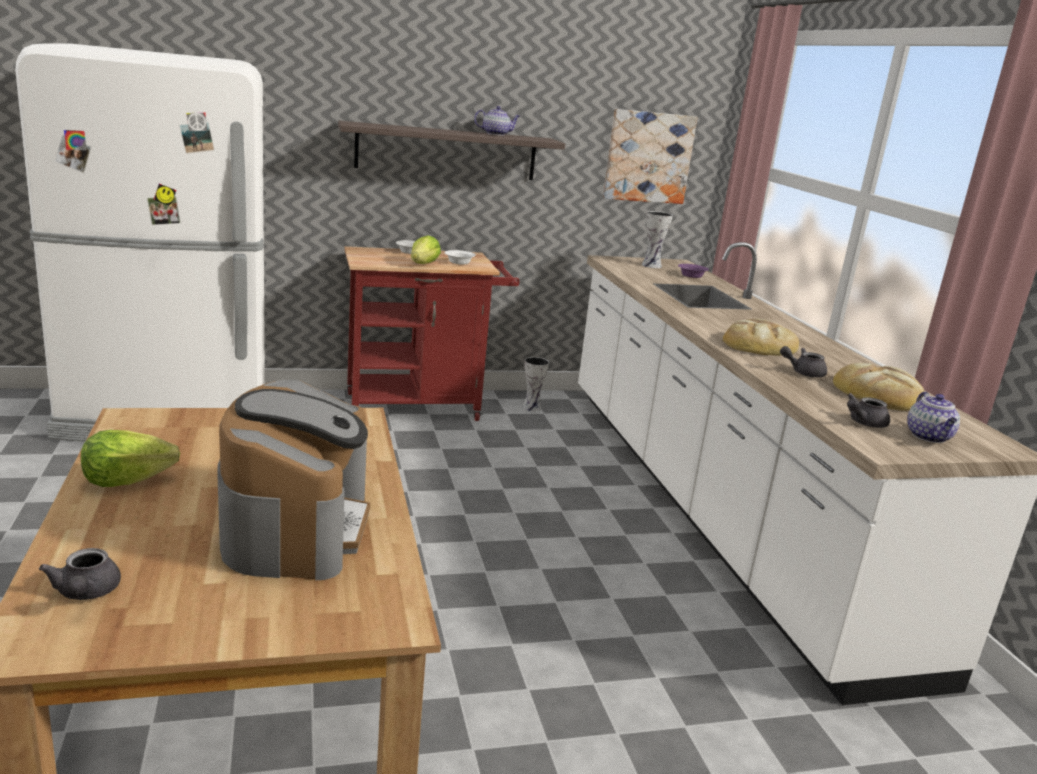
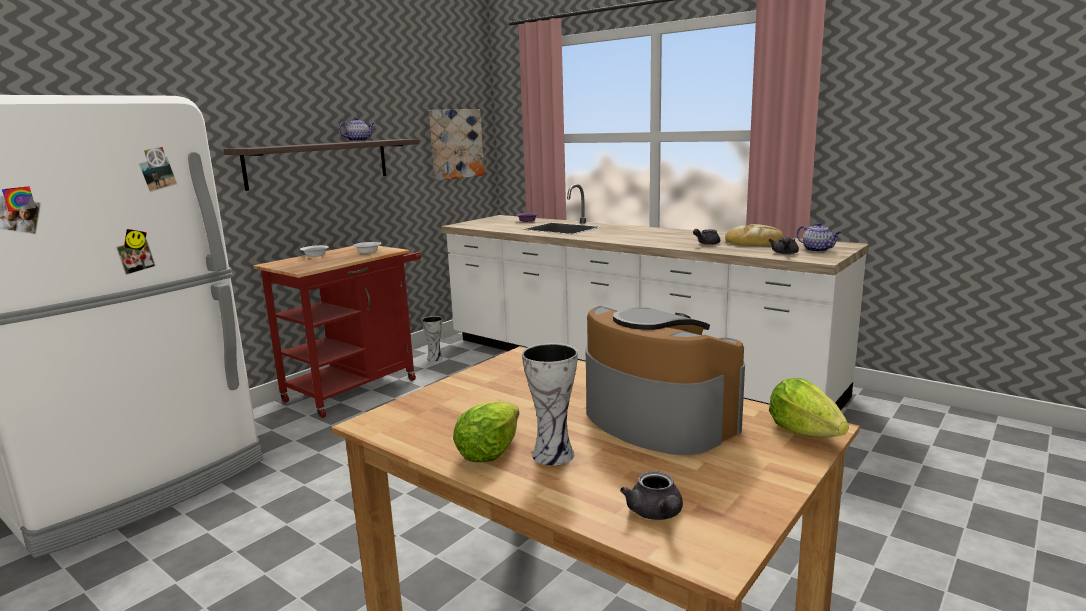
camera: 35 degrees left, 5 degrees down
(86, 593) = (656, 514): grey teapot -> grey teapot turned 45 degrees clockwise
(423, 264) = (348, 259): lettuce -> lettuce (804, 432)
(652, 265) = (492, 221): vase -> vase (555, 454)
(759, 344) = (654, 239): bread -> none

